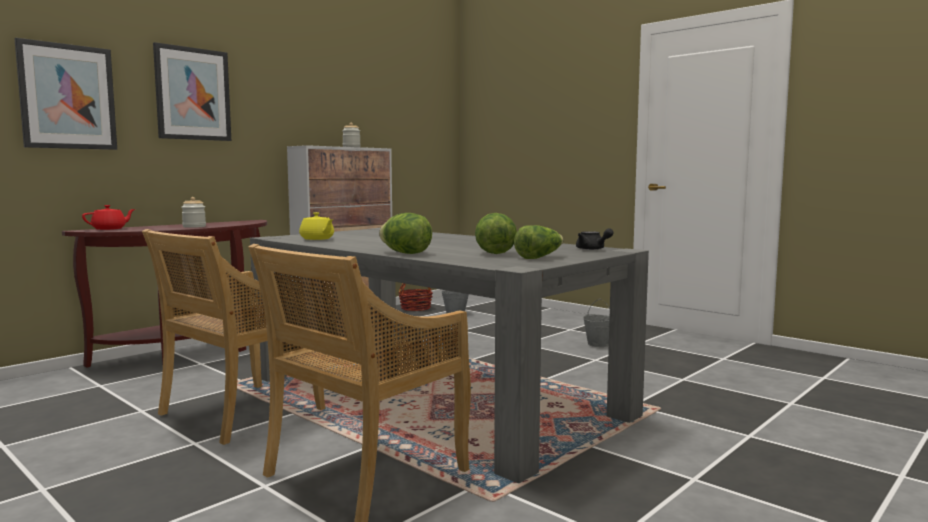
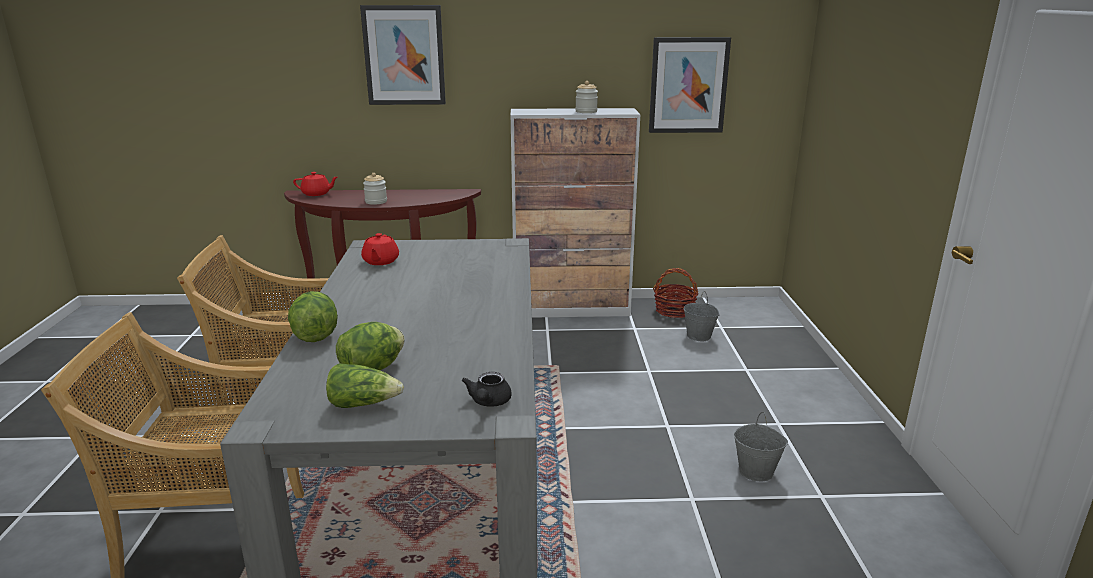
camera: 45 degrees right, 15 degrees up
(67, 97) = (285, 69): picture -> picture (688, 85)
(317, 239) = (380, 261): yellow teapot -> red teapot

